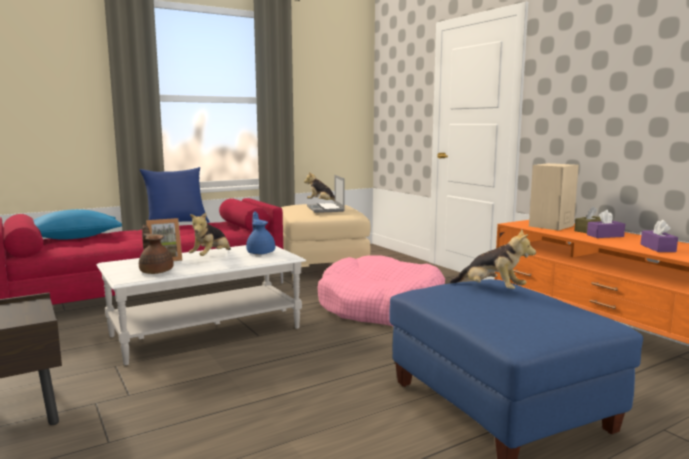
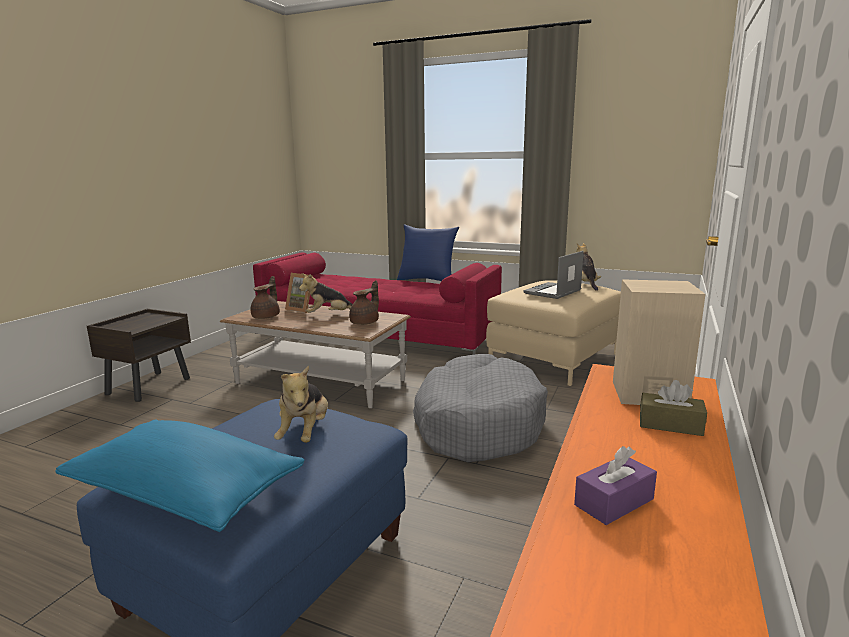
camera: 55 degrees right, 5 degrees up
(73, 238) = (336, 277): blue pillow -> blue pillow (185, 495)
(206, 332) = (320, 381): white coffee table -> brown coffee table
(261, 252) = (365, 322): blue teapot -> brown teapot
(381, 308) = (477, 424): pink dog bed -> grey dog bed
(605, 236) = (647, 442): purple tissue box -> none

